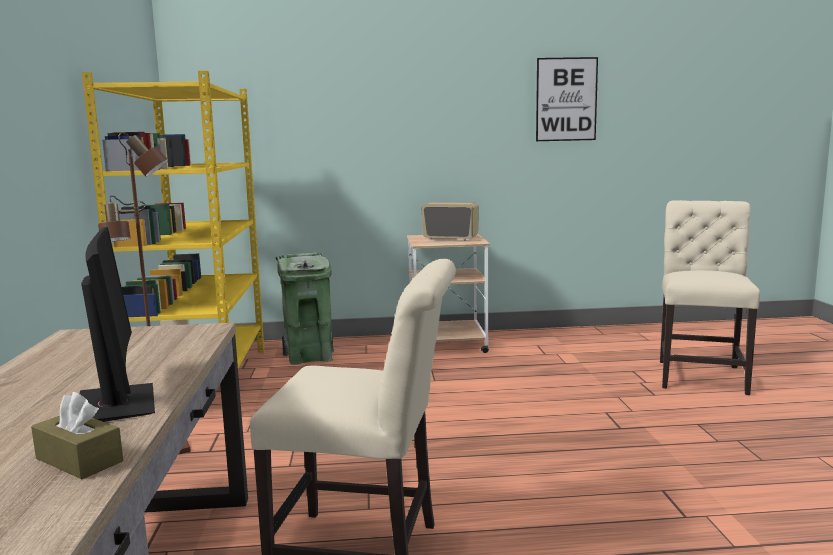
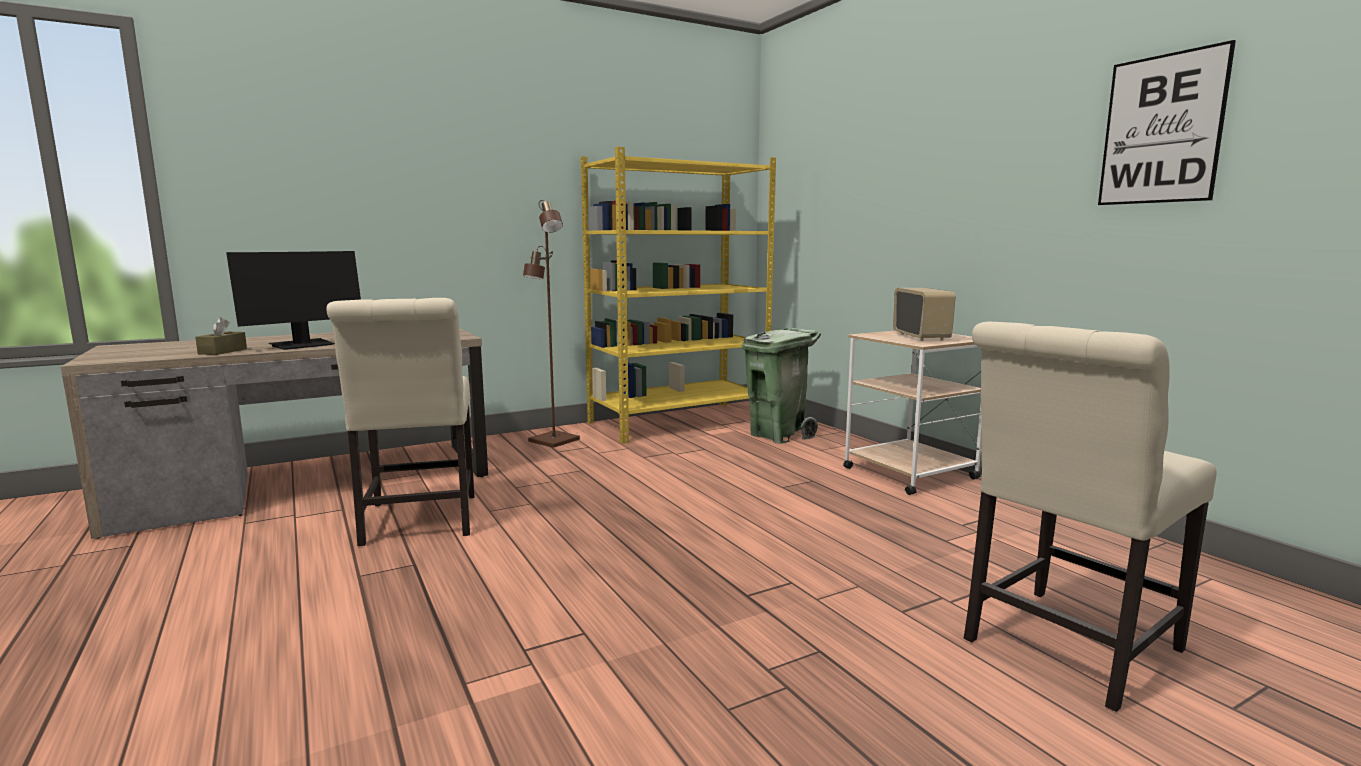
camera: 65 degrees right, 0 degrees up
(701, 375) = (1063, 649): beige chair -> beige chair turned 150 degrees clockwise

